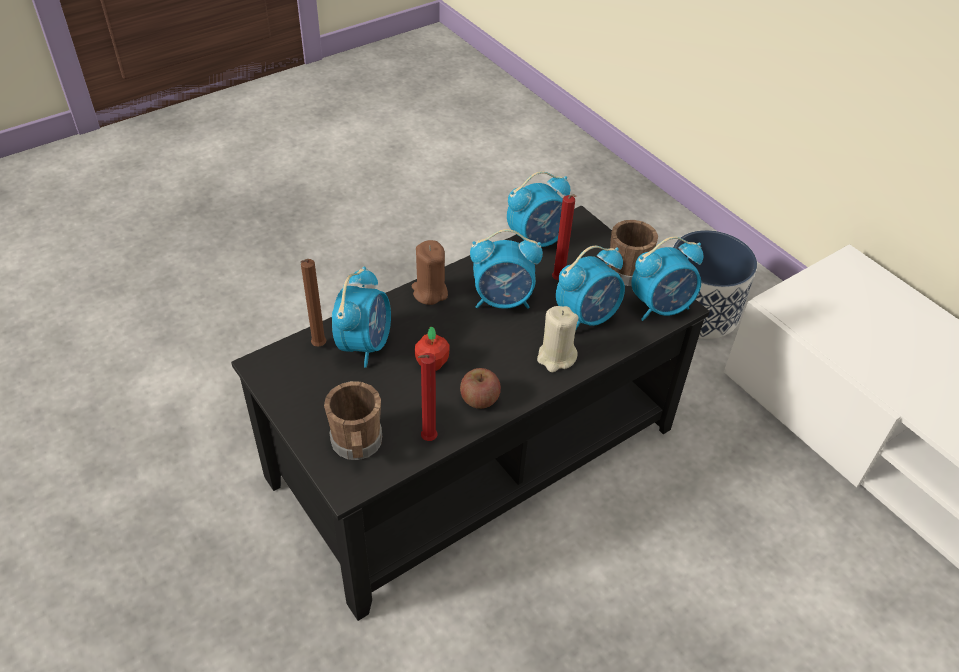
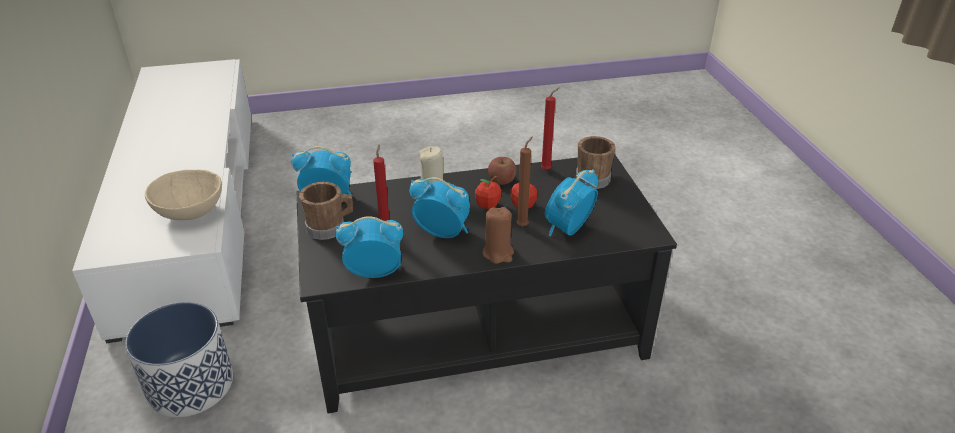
camera: 155 degrees left, 10 degrees down
(318, 347) = (605, 236): brown candle -> brown candle (523, 225)
(475, 352) = (488, 205): none -> apple
(587, 317) = (388, 207): alarm clock -> none
(841, 334) = (189, 212): none -> beige bowl

